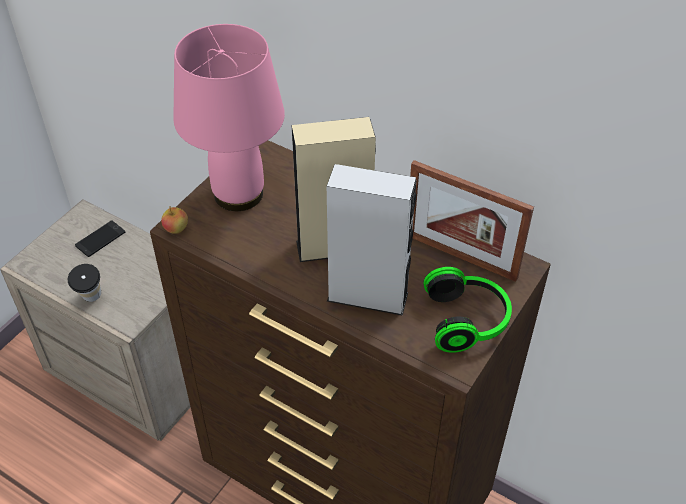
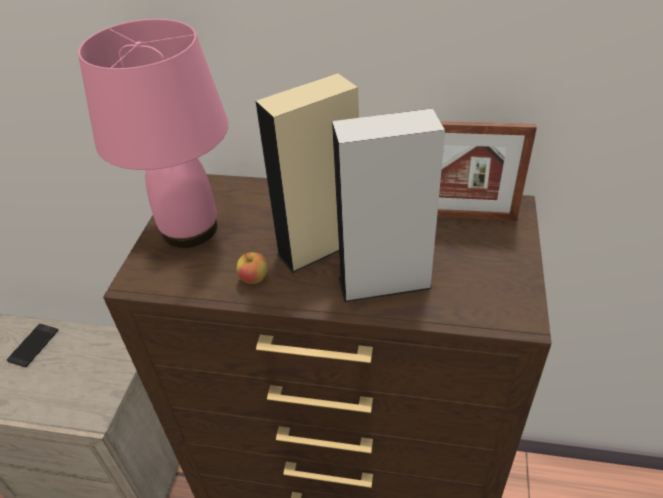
camera: 20 degrees left, 5 degrees down
(91, 299) = (44, 409): cup -> none
(176, 229) = (134, 284): apple -> apple (254, 279)
(467, 320) = (499, 271): headphones -> none

